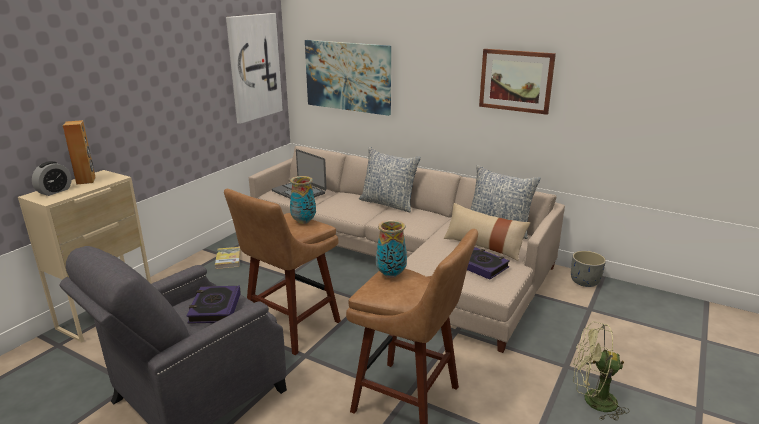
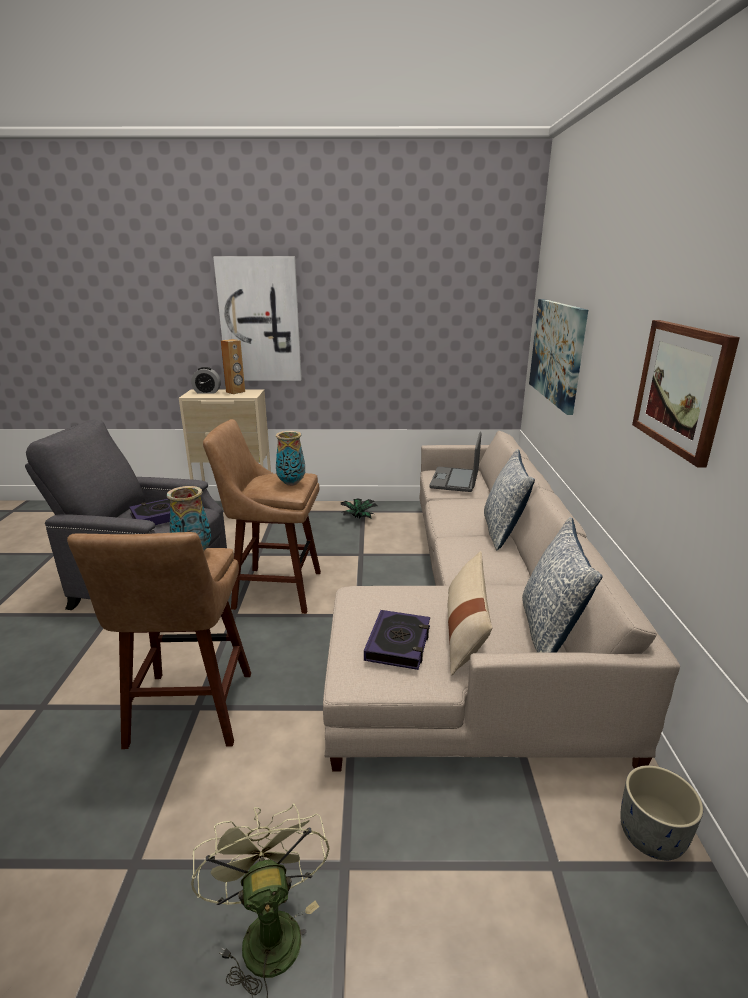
camera: 60 degrees right, 0 degrees up
(228, 259) = (358, 517): book -> potted plant
(254, 67) = (473, 326): picture -> picture (260, 320)

